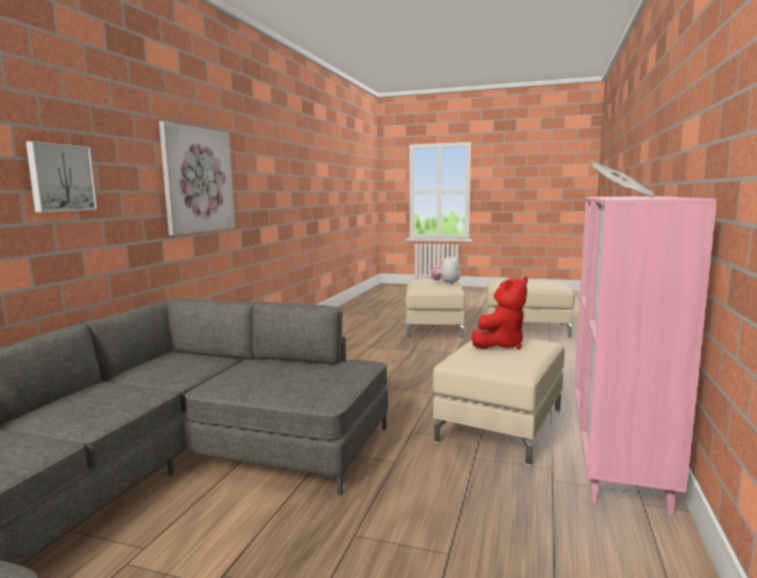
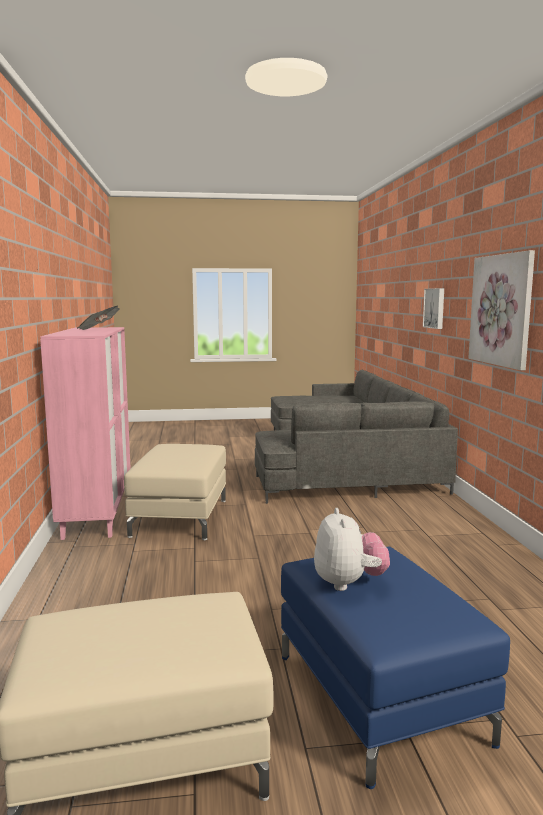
camera: 155 degrees right, 0 degrees up
(434, 329) = (377, 697): beige ottoman -> blue ottoman
(500, 345) = (181, 455): red plush toy -> none

